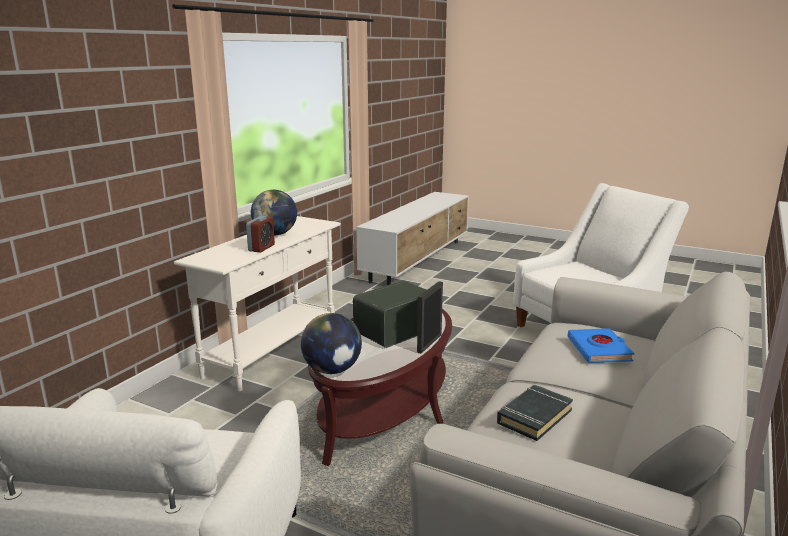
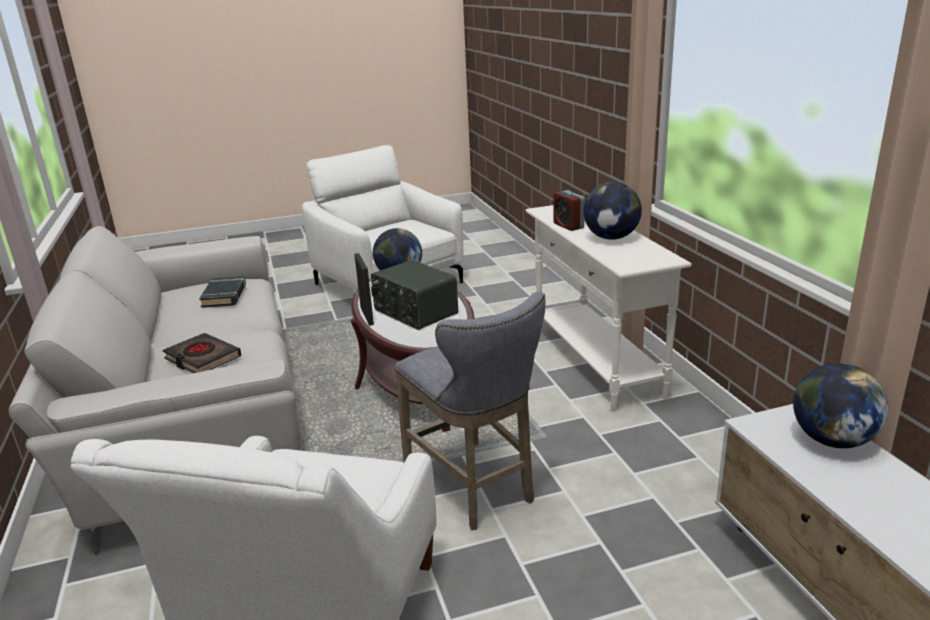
camera: 135 degrees right, 5 degrees up
(383, 221) = (832, 440): none -> globe
(394, 330) = (414, 313): radio -> radio turned 135 degrees clockwise
(459, 336) = (474, 488): none -> grey stool
(599, 350) = (202, 358): blue book -> black book

